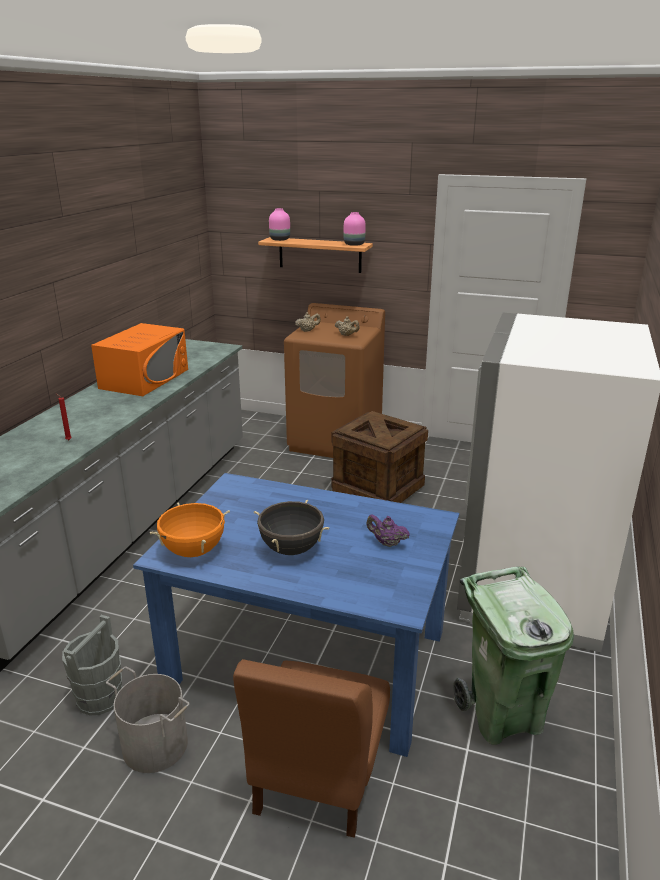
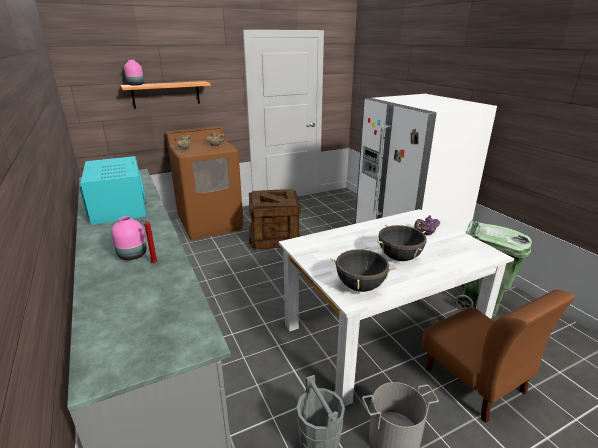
camera: 45 degrees left, 0 degrees up
(145, 378) = (119, 206): orange microwave -> turquoise microwave
(194, 551) = (360, 286): orange cooking pot -> black cooking pot
(306, 658) = (381, 335): blue dining table -> white dining table
(354, 244) = (197, 82): pink vase -> pink vase (133, 255)

